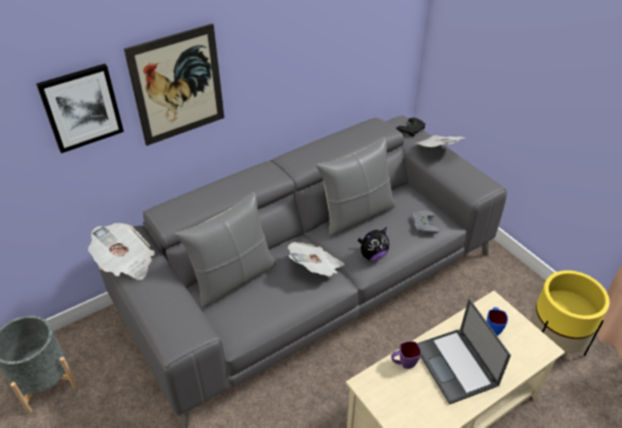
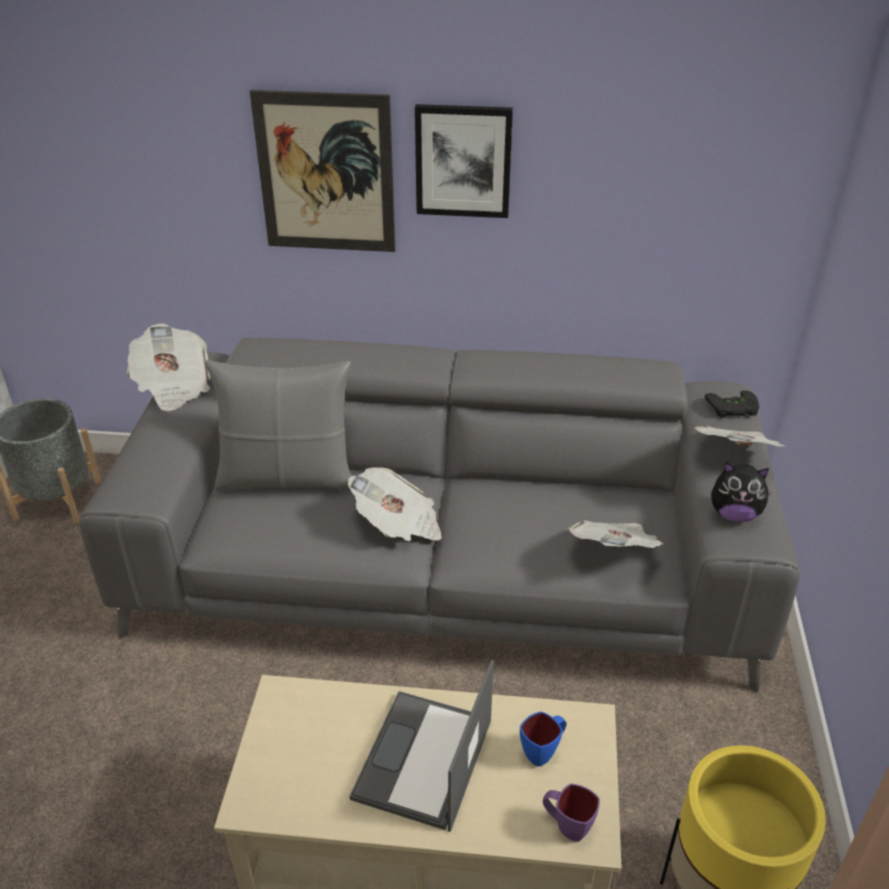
camera: 40 degrees right, 5 degrees down
(81, 107) = (185, 154): picture -> picture (463, 161)
(356, 214) = (533, 489): grey pillow -> none
(372, 255) = (491, 551): plush toy -> plush toy (734, 514)
(403, 364) = (356, 706): purple mug -> purple mug (566, 826)
(422, 224) = (614, 552): grey game controller -> newspaper

